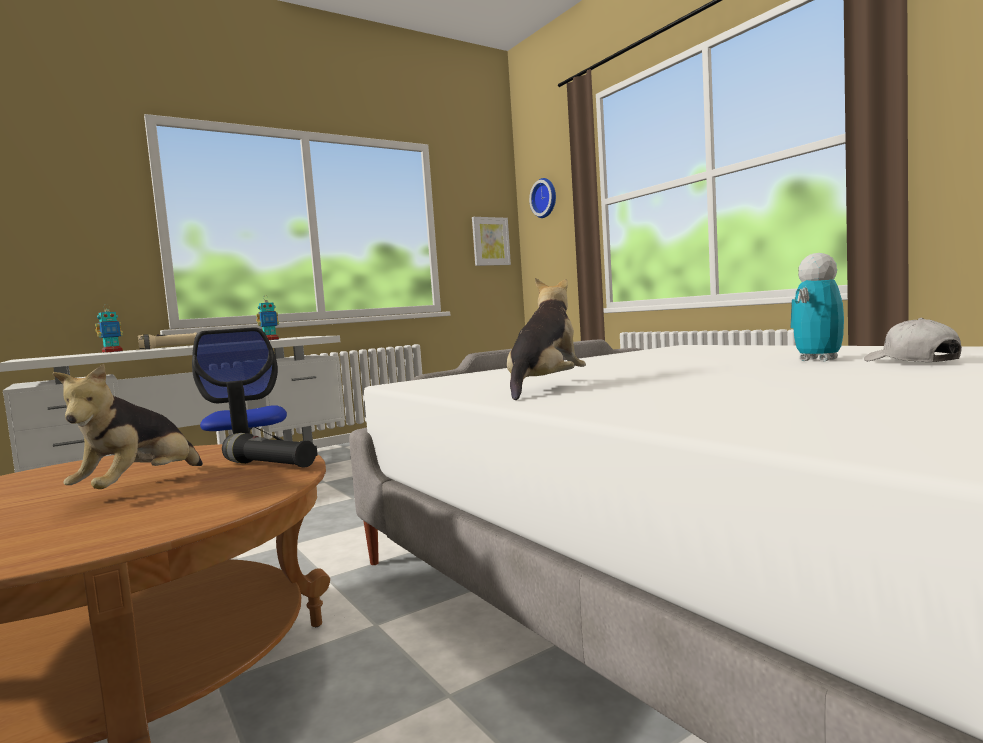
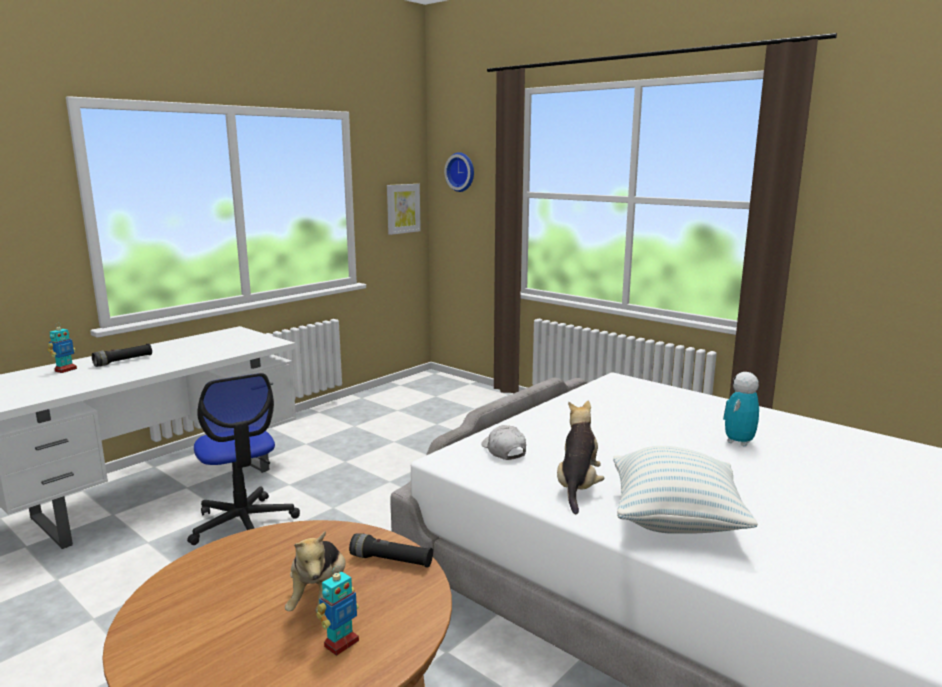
camera: 15 degrees left, 10 degrees up
(169, 347) = (123, 361): beige flashlight -> black flashlight
(270, 340) = (225, 348): toy robot -> toy robot (341, 643)
(661, 398) = (675, 520): none -> pillow
(911, 361) = (798, 456): white cap -> white cap (503, 450)

